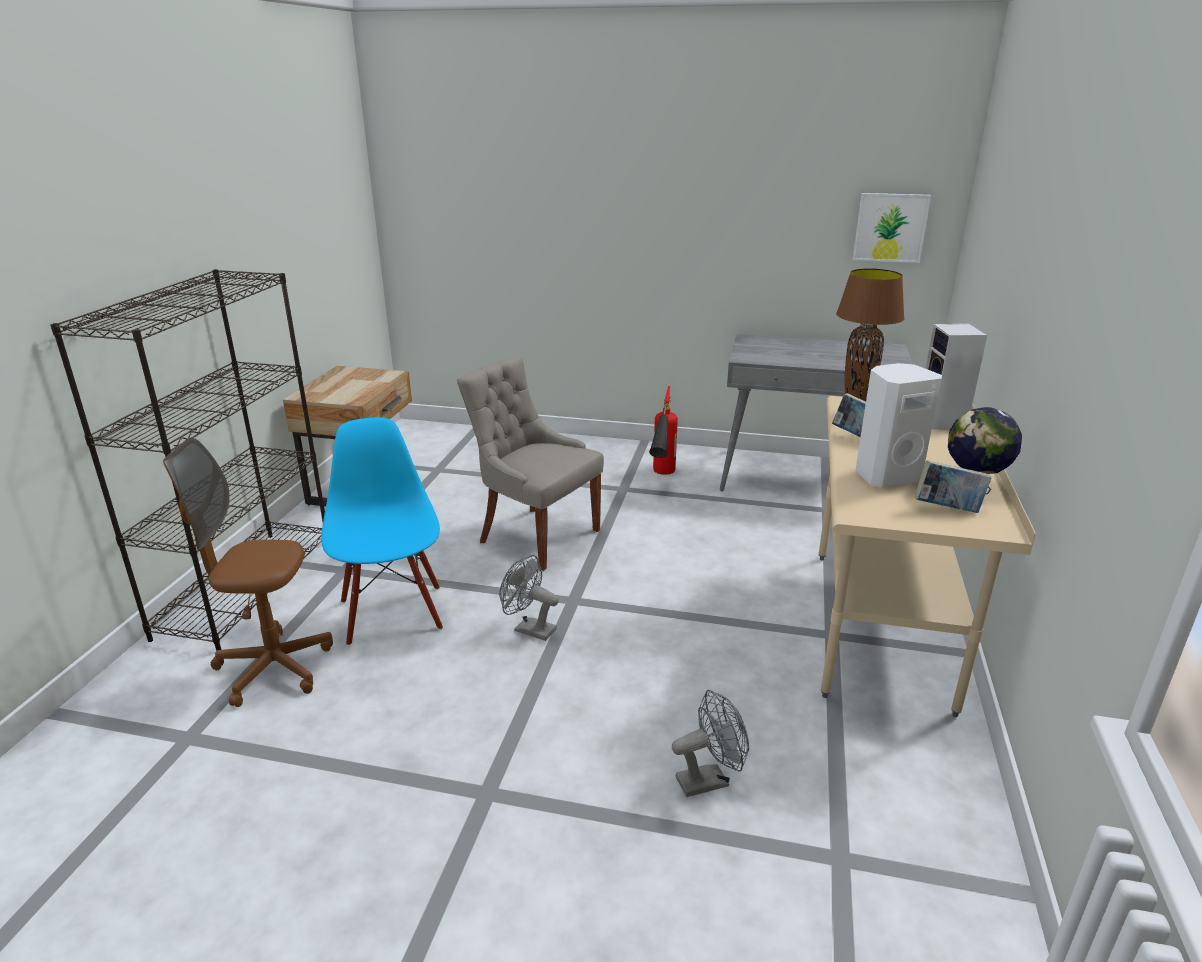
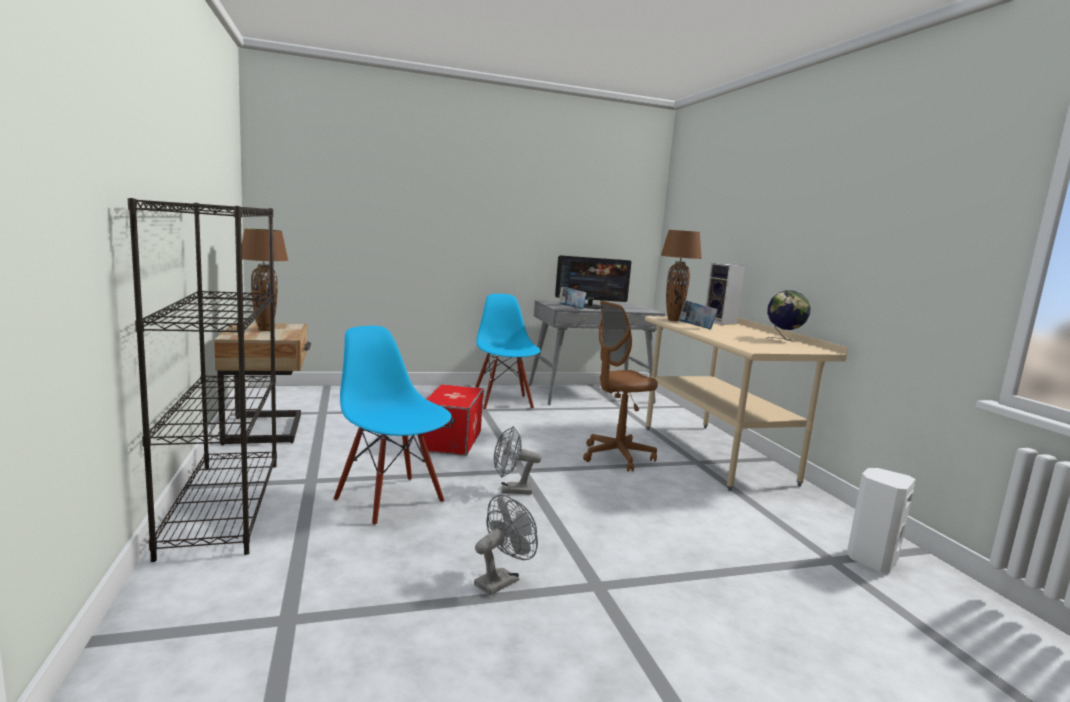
camera: 30 degrees left, 15 degrees down
(274, 668) = (320, 553): brown office chair -> brown office chair (617, 457)
(350, 383) = (265, 330): none -> brown table lamp
(536, 536) = (451, 440): grey chair -> storage box
(661, 479) = (503, 402): fire extinguisher -> blue chair
(709, 780) = (722, 542): grey fan -> grey fan (501, 580)
(802, 354) = (590, 306): none -> monitor
(886, 476) = (738, 338): white speaker -> white speaker (871, 559)
(890, 227) = (623, 231): picture -> none
(947, 509) = (789, 346): book -> book (571, 308)

